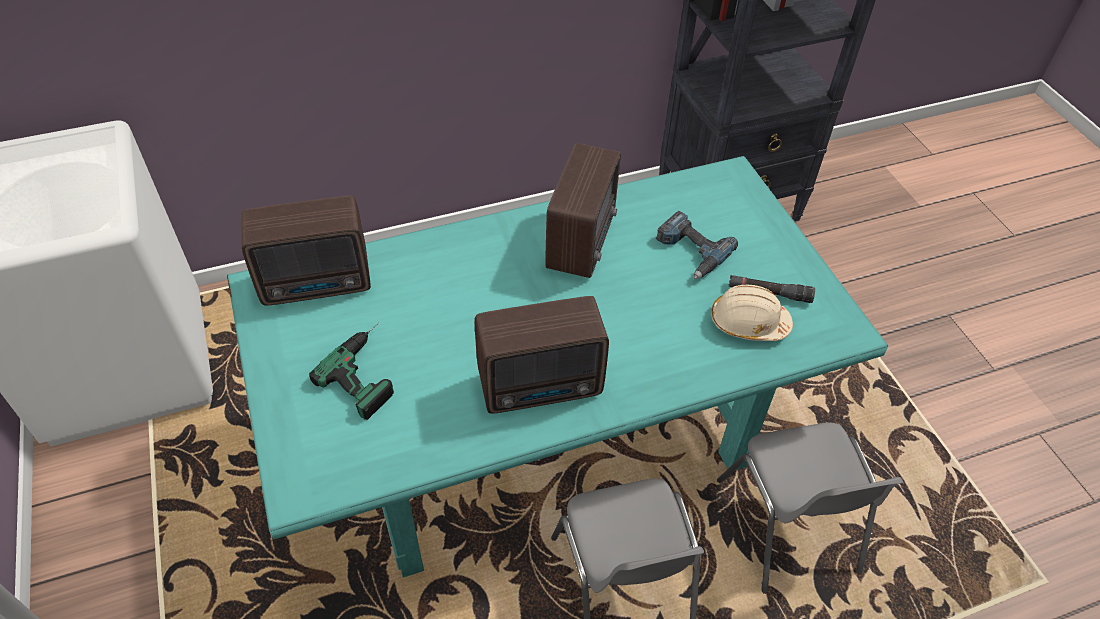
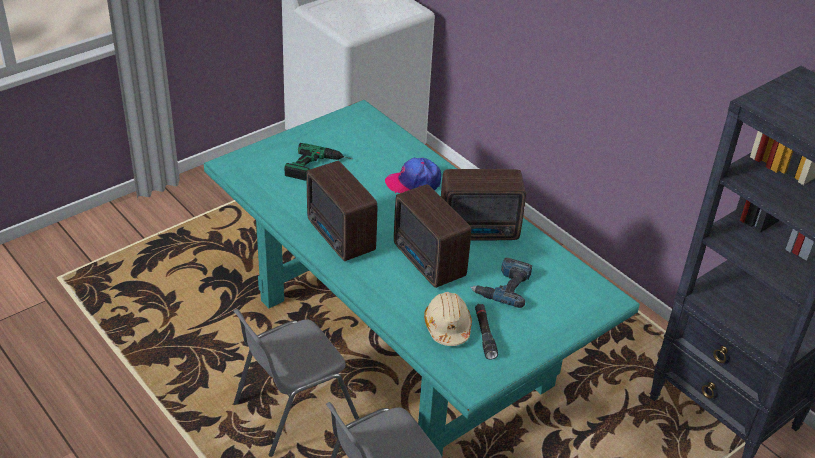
camera: 70 degrees right, 10 degrees down
(319, 284) = (375, 132): radio -> radio (429, 263)
(455, 275) = (413, 182): none -> cap

